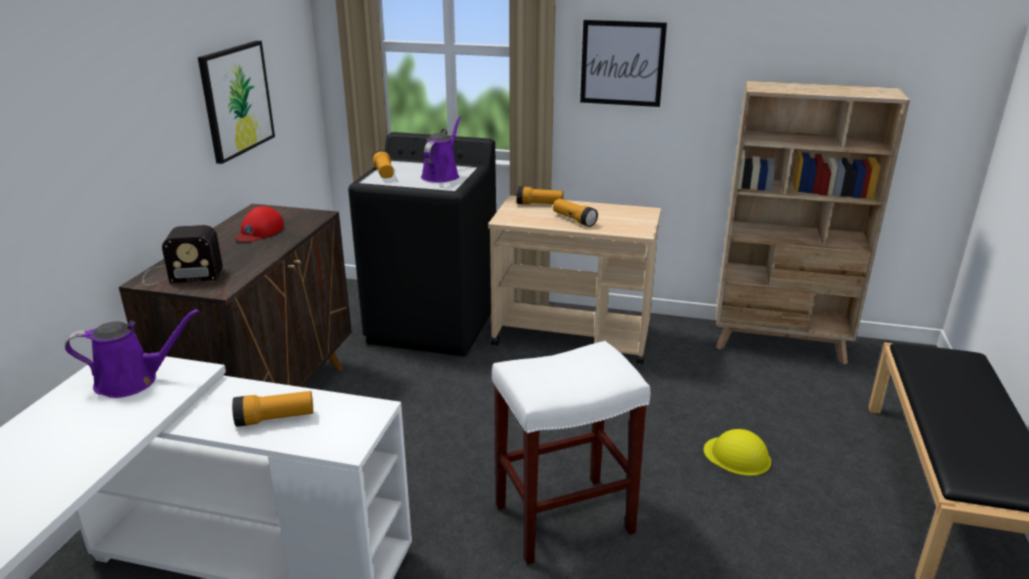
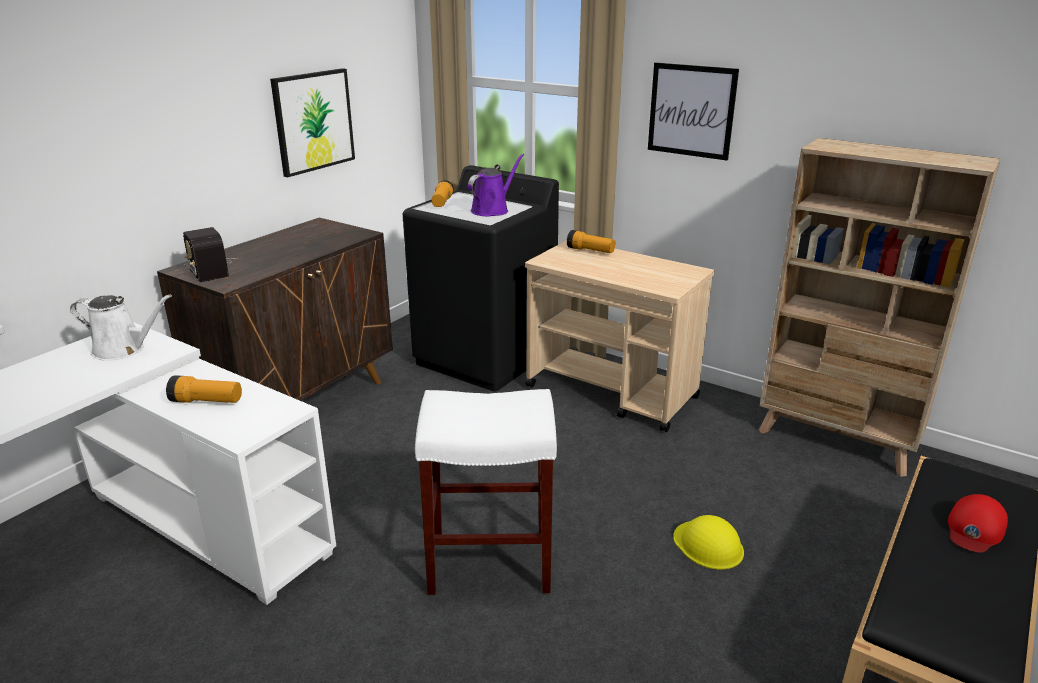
camera: 20 degrees right, 0 degrees up
(133, 381) = (123, 349): purple watering can -> white watering can
(180, 274) = (209, 268): radio -> radio turned 45 degrees clockwise
(259, 231) = (302, 241): red cap -> red cap (974, 529)
(574, 220) = (611, 270): flashlight -> none

